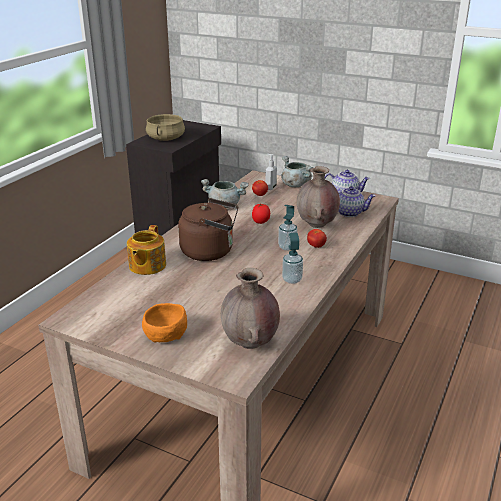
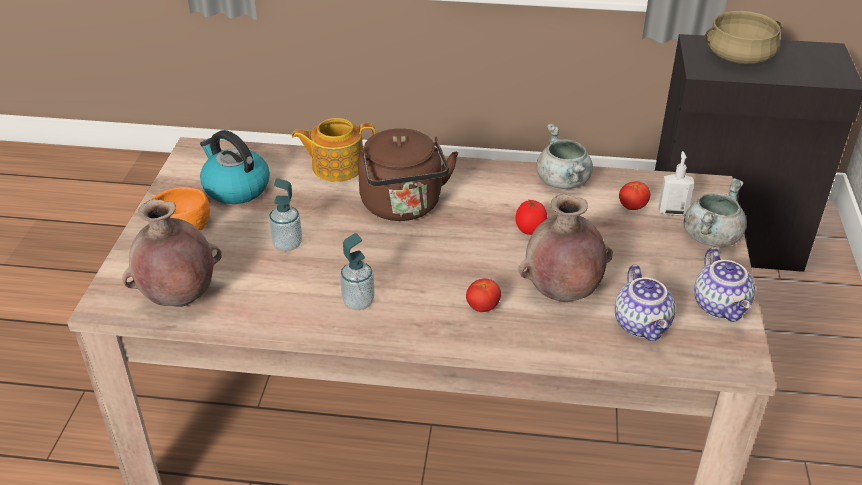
camera: 70 degrees right, 10 degrees up
(136, 307) = (235, 188): none -> kettle
(287, 247) = (459, 276): soap dispenser -> soap dispenser (287, 244)

